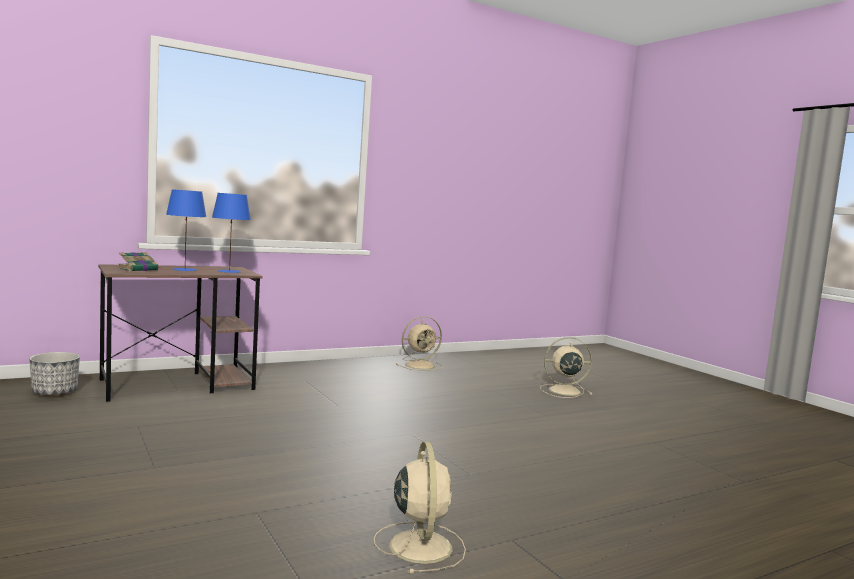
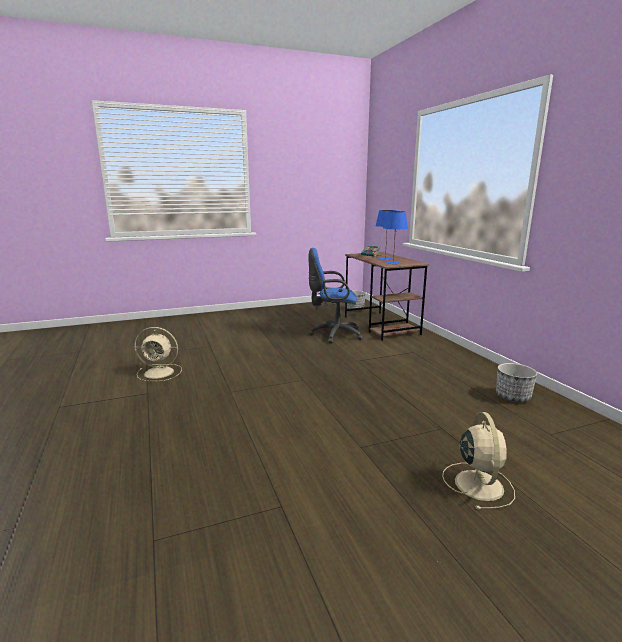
camera: 100 degrees right, 10 degrees up
(215, 413) = (333, 334): none -> blue office chair
(421, 365) = (513, 397): beige fan -> planter

